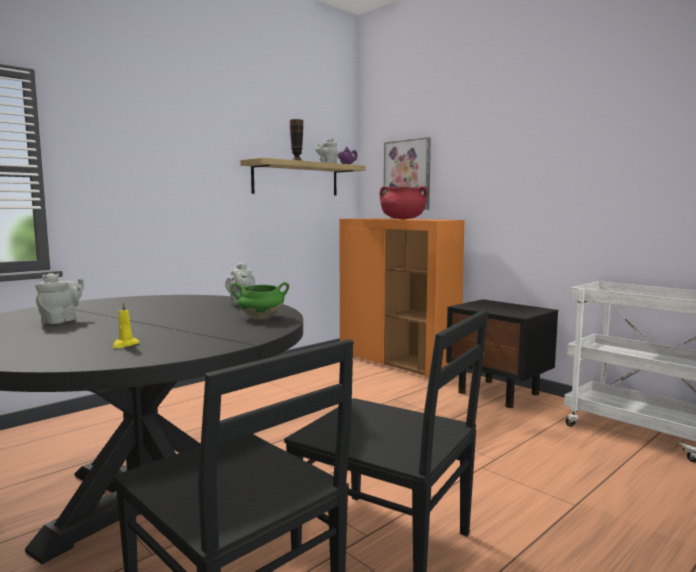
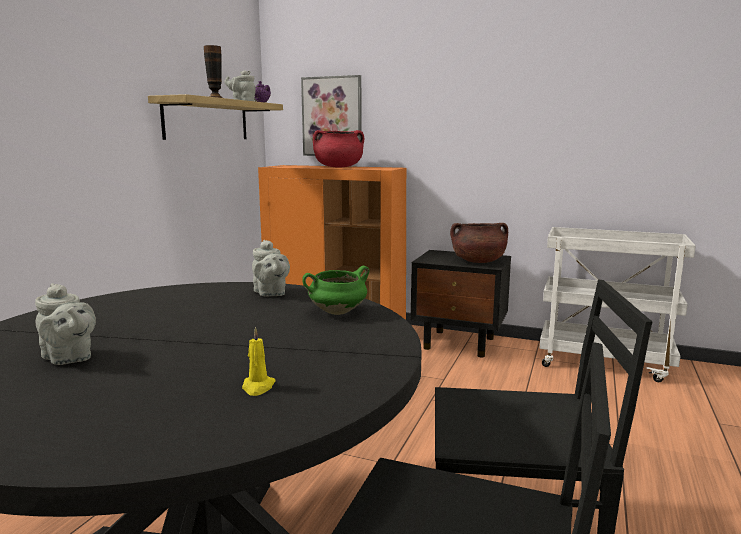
camera: 25 degrees left, 5 degrees up
(61, 321) = (69, 358): grey teapot -> grey teapot turned 135 degrees clockwise
(513, 311) = (478, 261): none -> brown cooking pot

